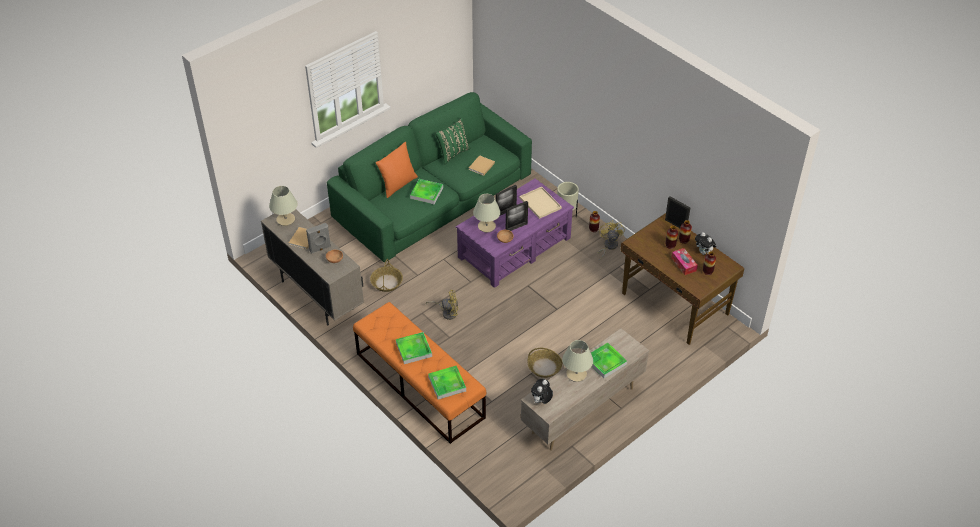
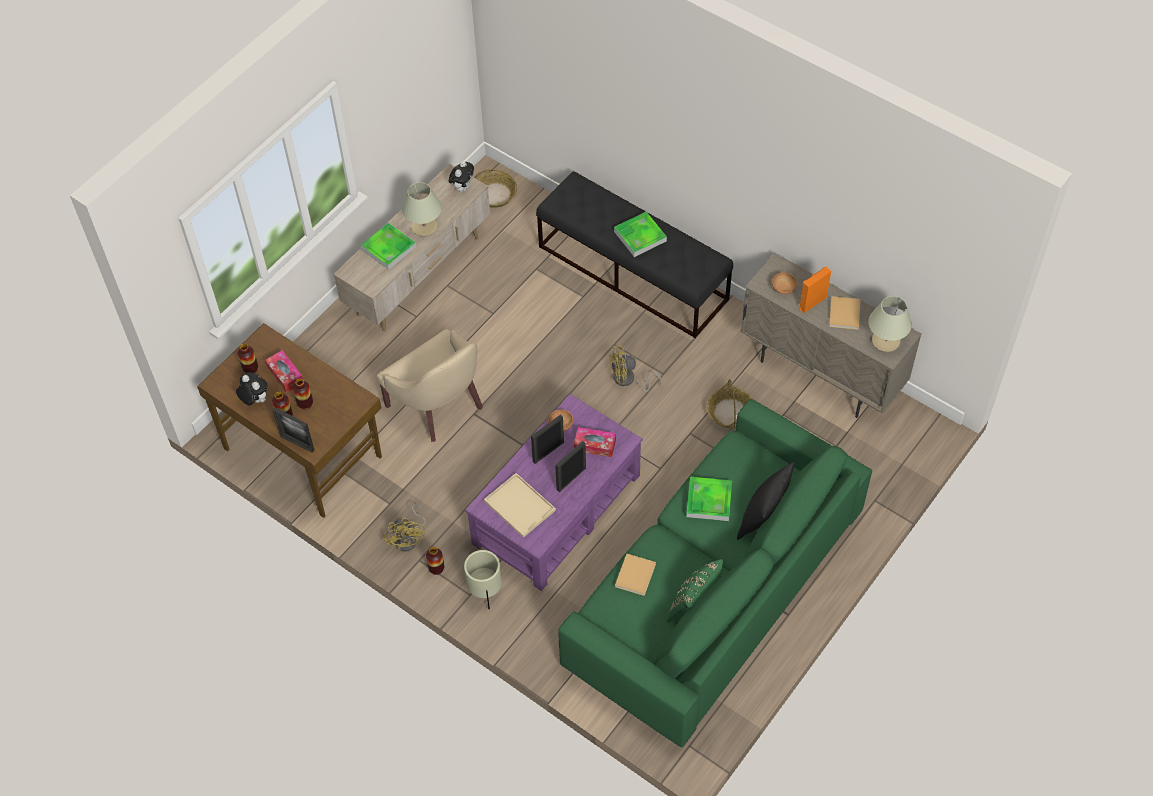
camera: 170 degrees right, 10 degrees up
(320, 249) = (812, 302): grey speaker -> orange speaker
(398, 185) = (763, 518): orange pillow -> black pillow
(419, 385) = (633, 273): orange bench -> black bench
(447, 384) = (584, 201): tray -> none
(486, 226) = (595, 445): beige table lamp -> tissue box
(544, 367) = (476, 324): basket -> basket (495, 194)
(580, 318) = (438, 405): none -> beige armchair

